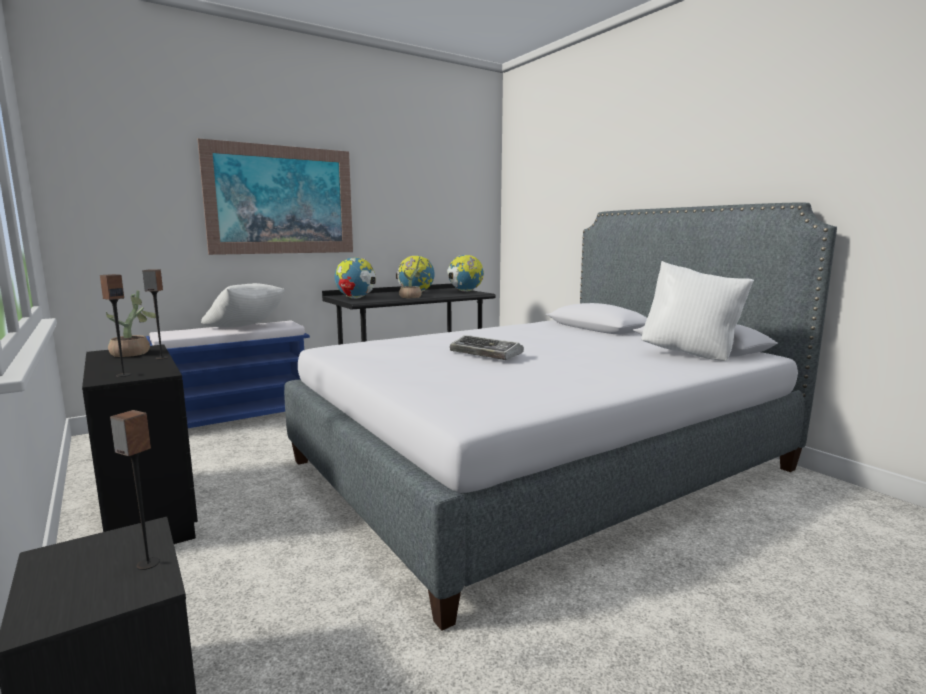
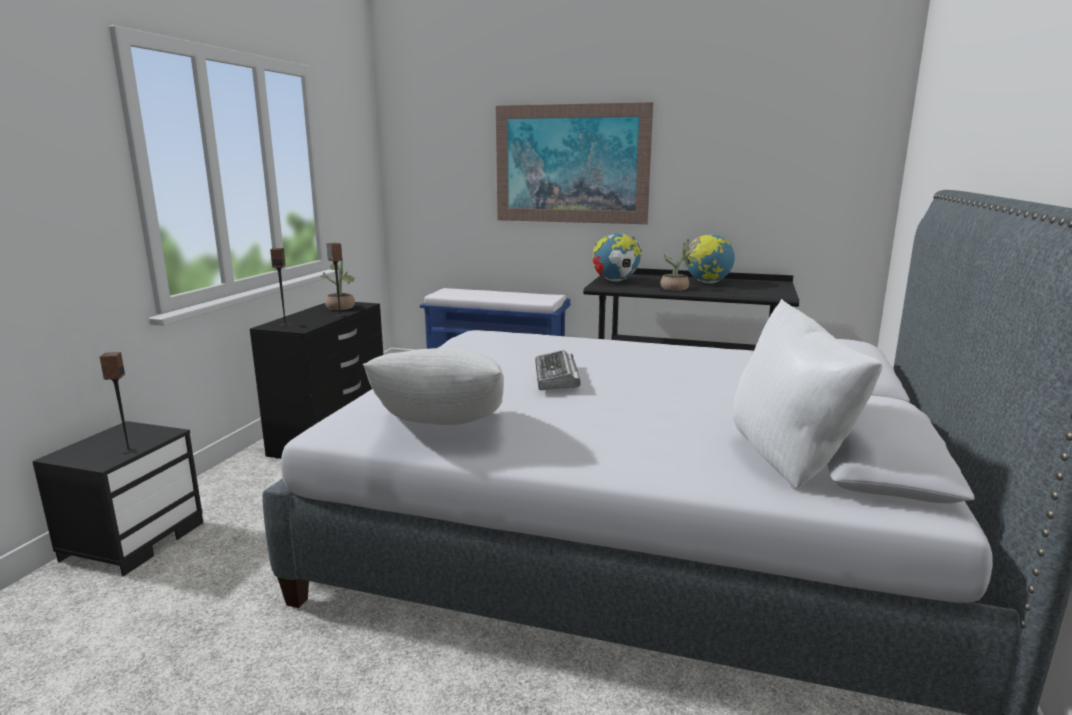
camera: 50 degrees right, 5 degrees up
(246, 328) = (508, 296): white pillow -> white pillow (441, 430)
(465, 291) = (775, 290): globe -> none

